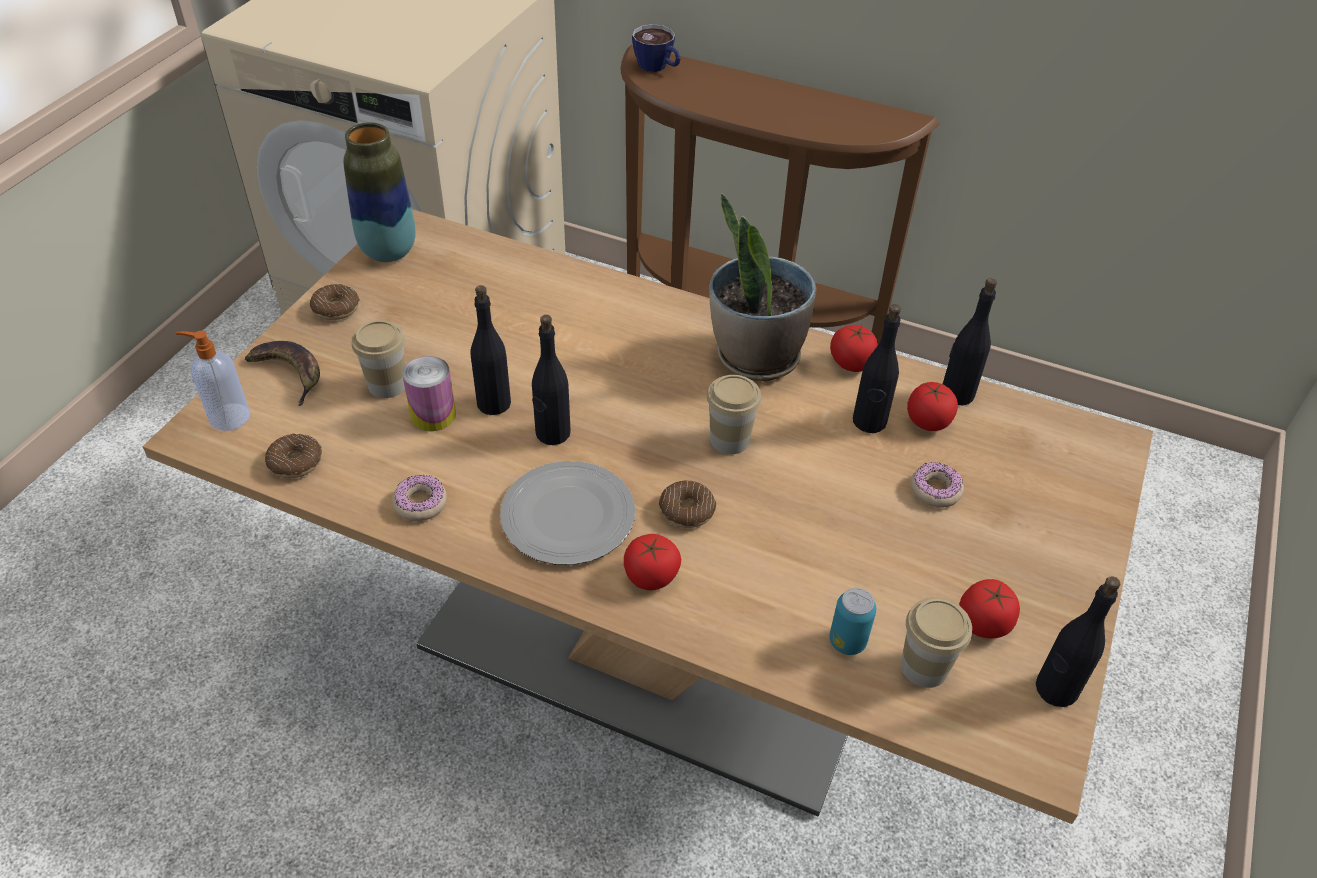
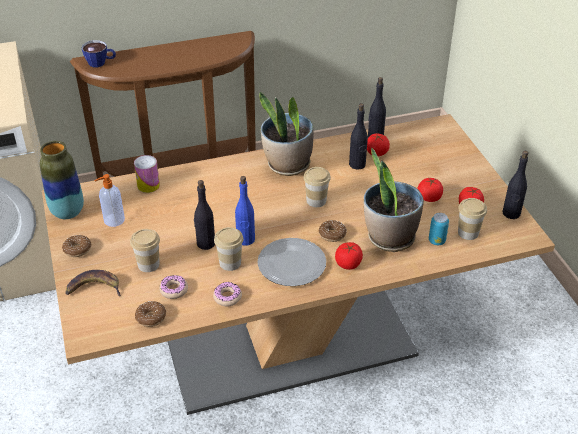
camera: 40 degrees left, 5 degrees down
(228, 417) = (92, 321): soap dispenser -> soap dispenser (113, 220)
(433, 415) = (186, 263): can -> can (148, 185)
(488, 454) = (230, 263): none -> cup
(552, 433) = (245, 239): black bottle -> blue bottle
(771, 579) = (389, 238): none -> potted plant
(851, 363) = (325, 147): tomato -> tomato (429, 198)
(935, 490) = (406, 175): donut -> donut (174, 290)

